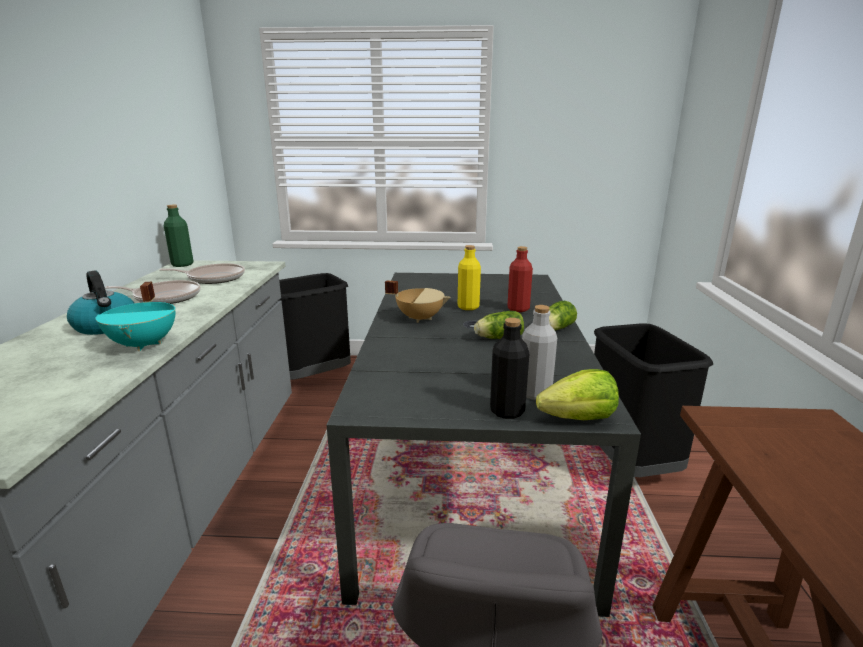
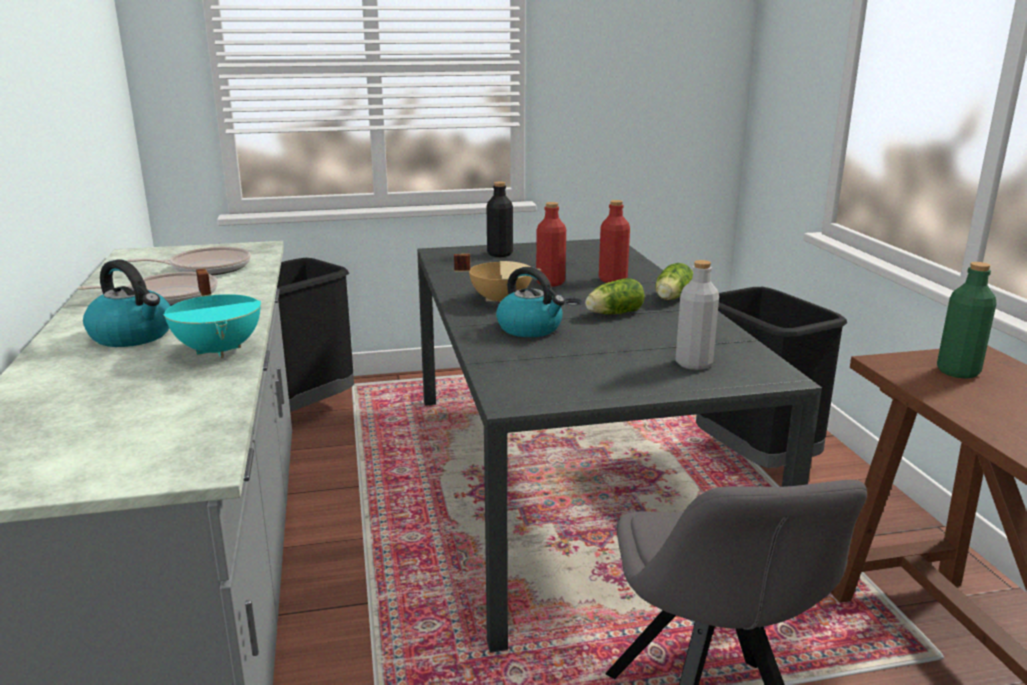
camera: 15 degrees left, 0 degrees up
(182, 264) = (133, 254): green bottle -> green bottle (958, 371)
(424, 344) = (530, 328): none -> kettle
(468, 307) = (550, 283): yellow bottle -> red bottle
(507, 411) = (676, 383): black bottle -> black bottle (500, 254)
(579, 418) = (754, 381): lettuce -> none

